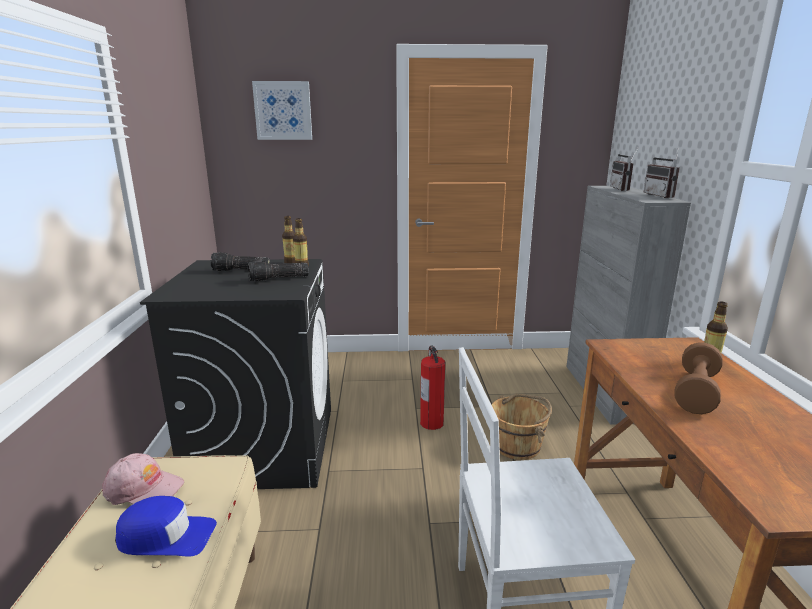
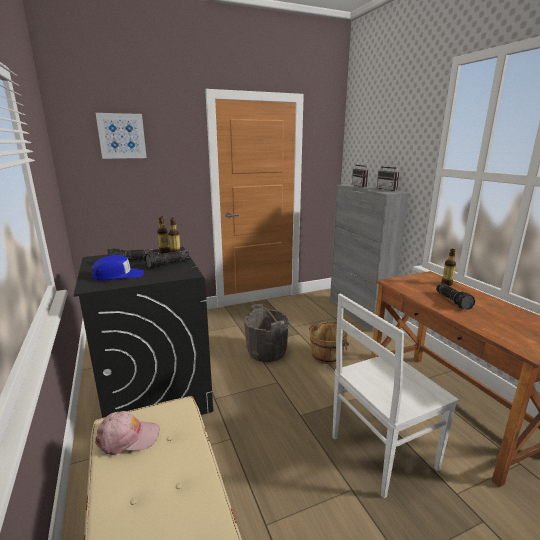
camera: 20 degrees left, 0 degrees up
(166, 536) = (173, 465): blue cap -> blue cap (118, 275)
(431, 422) = (267, 351): fire extinguisher -> grey bucket
(696, 392) = (453, 301): brown dumbbell -> flashlight

